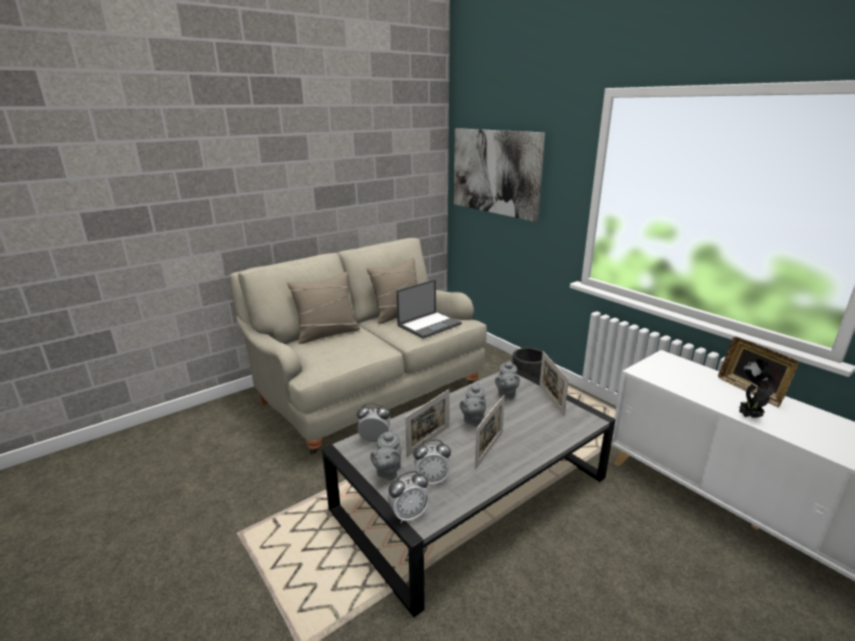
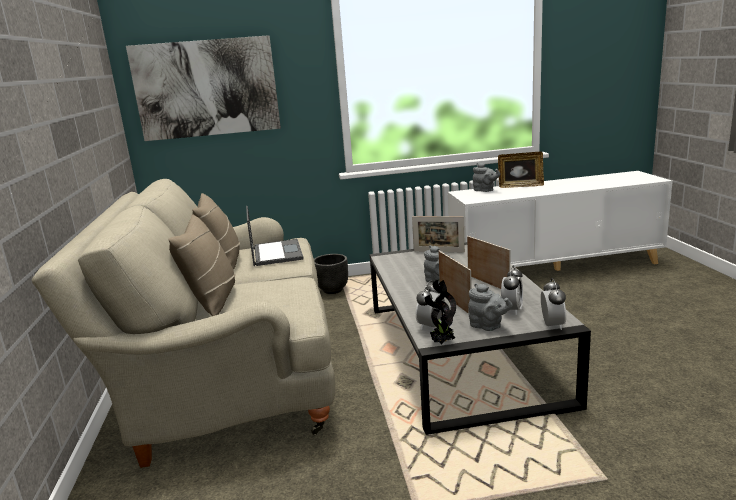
camera: 60 degrees left, 5 degrees down
(506, 394) = (413, 263): grey teapot -> grey teapot (485, 190)
(748, 417) = (547, 192): potted plant -> potted plant (442, 342)

